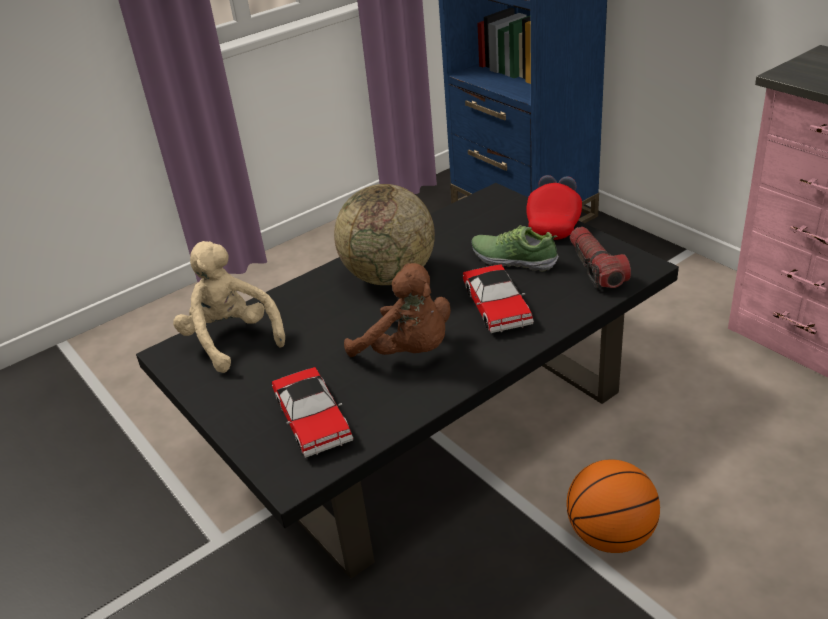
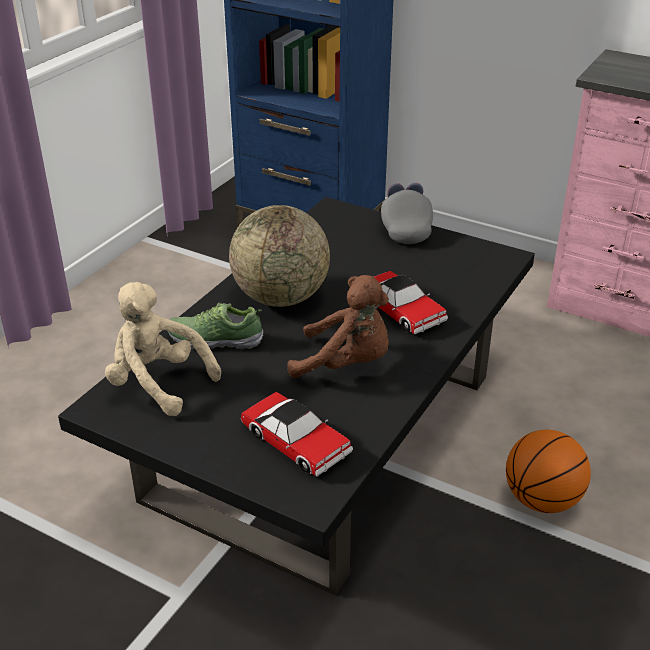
camera: 25 degrees left, 0 degrees up
(513, 259) = (389, 265): shoe -> shoe (215, 339)
(554, 223) = (405, 228): red cap -> grey cap
(596, 268) = (467, 263): flashlight -> none

